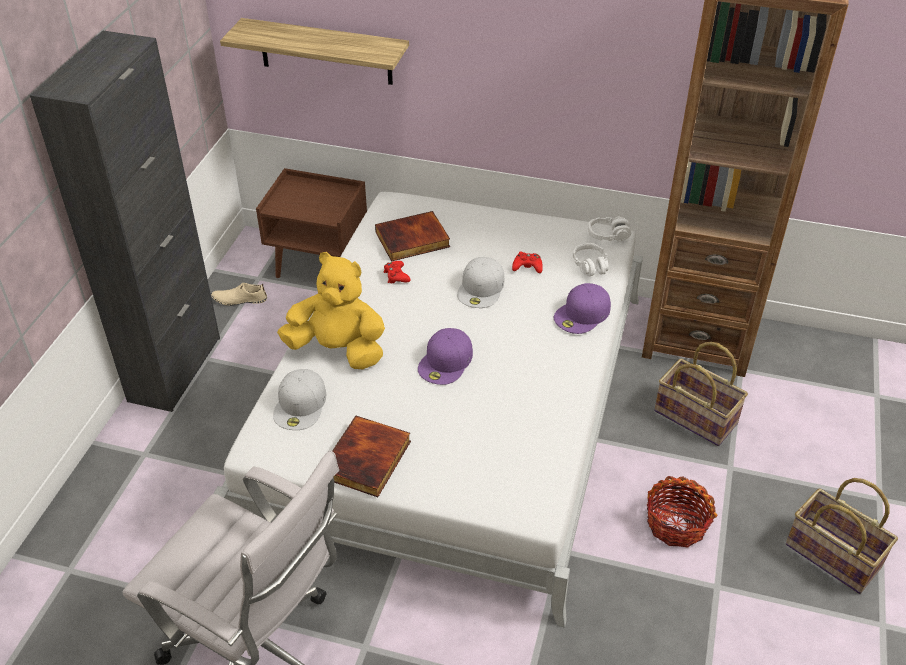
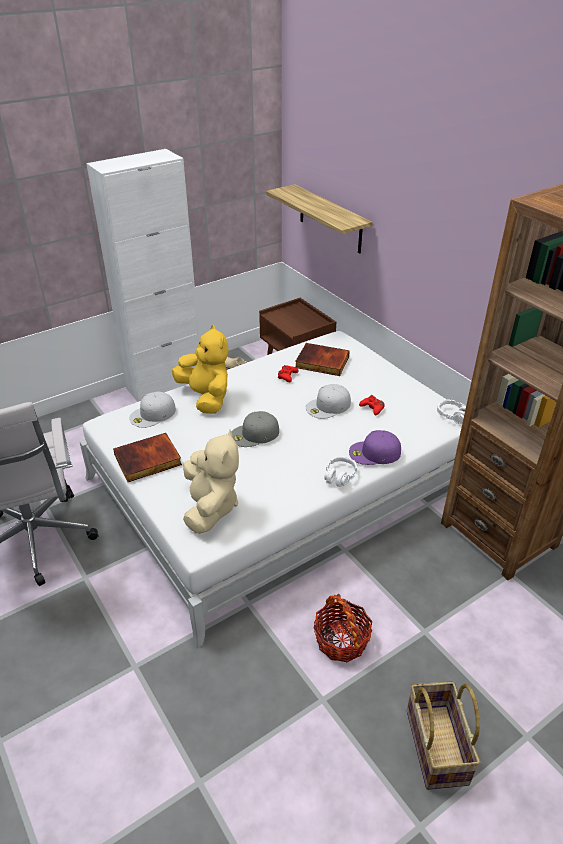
camera: 40 degrees right, 5 degrees down
(175, 369) = (165, 384): black cabinet -> white cabinet
(446, 362) = (254, 434): purple cap -> grey cap
(498, 466) = (210, 507): none -> beige plush toy
(590, 265) = (416, 427): white headphones -> white headphones (339, 476)
(696, 417) = (437, 583): basket -> none

